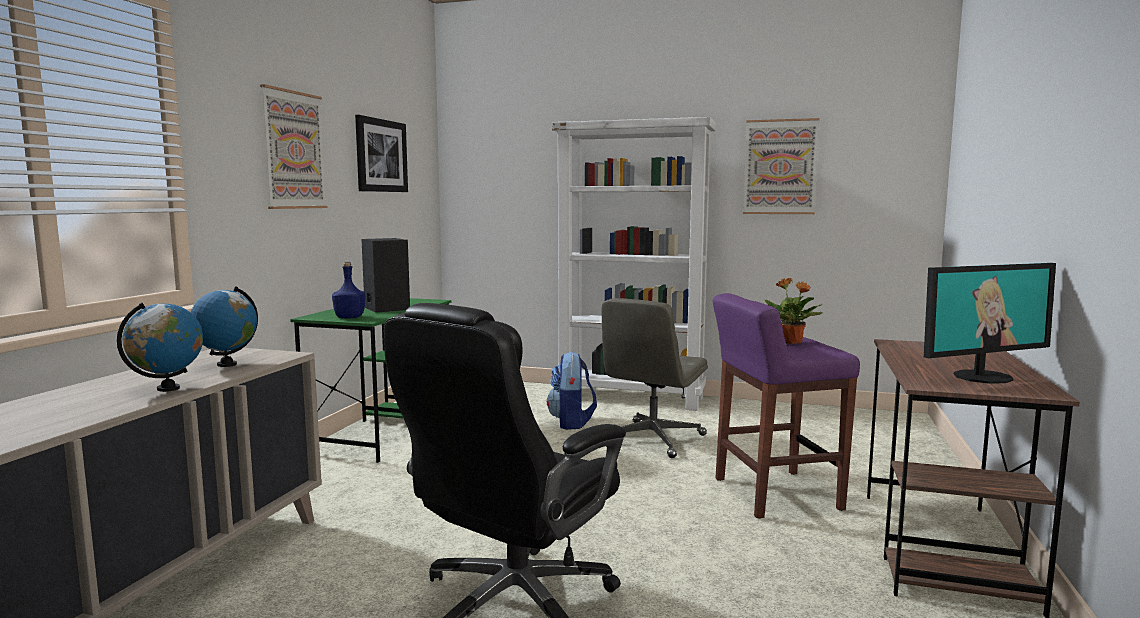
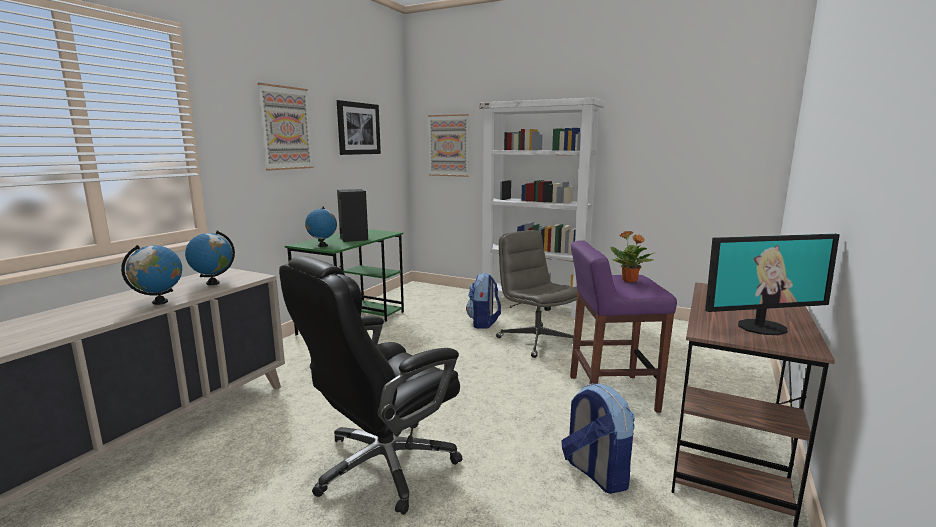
camera: 10 degrees right, 5 degrees up
(349, 317) = (322, 246): blue bottle -> globe
(652, 439) = (536, 341): grey office chair -> grey office chair turned 105 degrees clockwise
(780, 167) = (654, 135): picture -> picture (448, 145)
(795, 584) = (595, 473): none -> backpack

